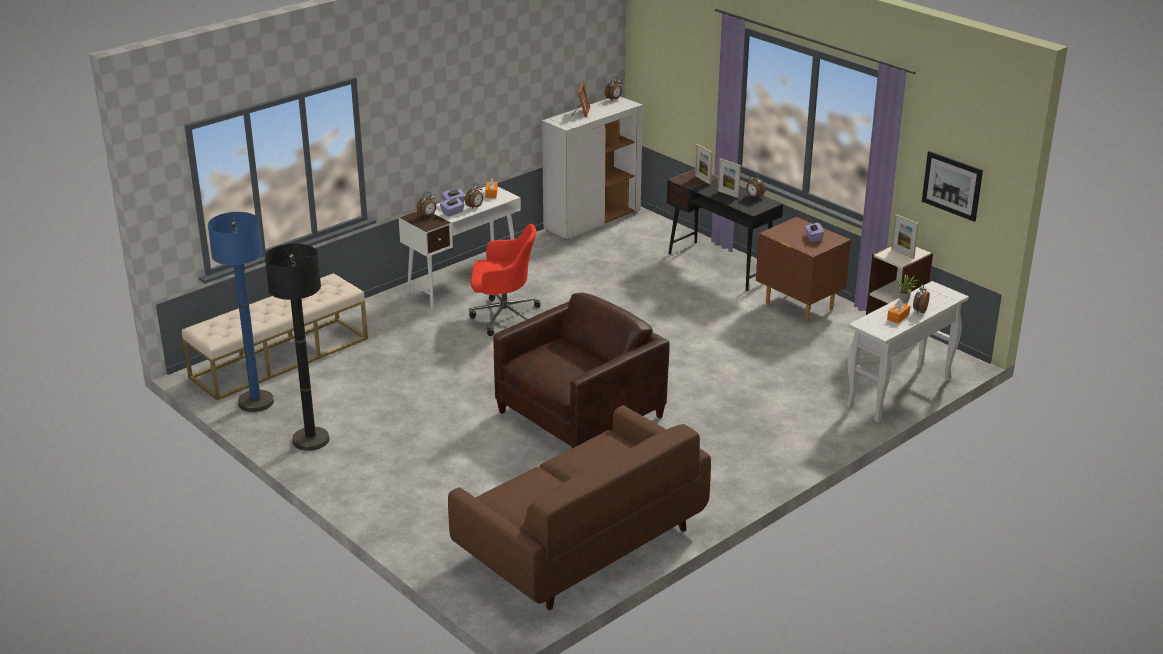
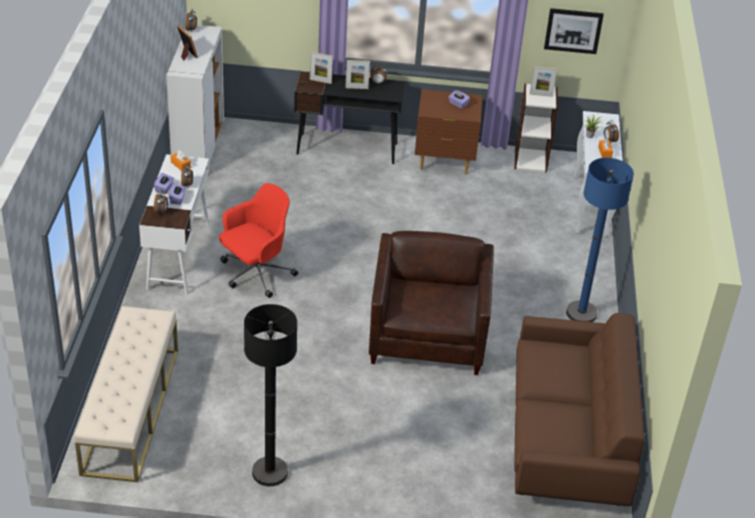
camera: 45 degrees left, 10 degrees up
(256, 402) = (174, 464): blue floor lamp -> blue floor lamp (581, 313)

